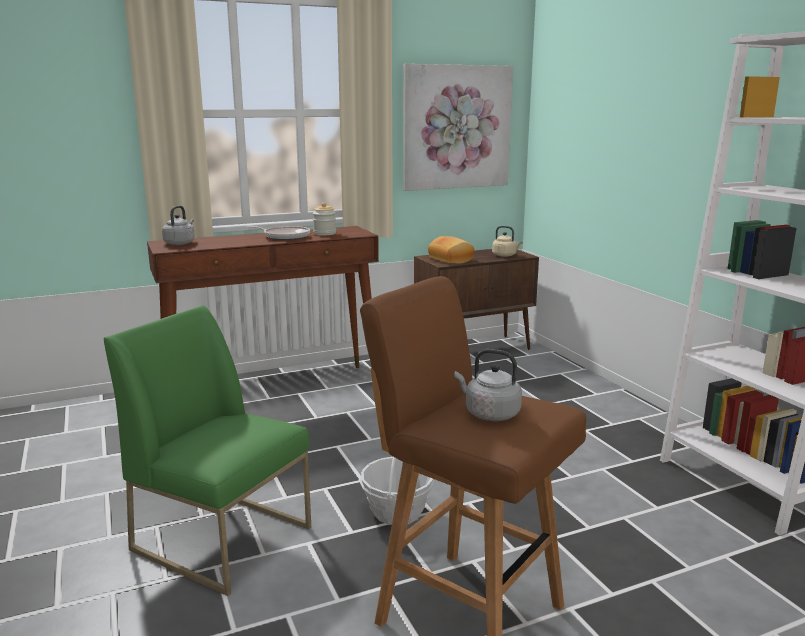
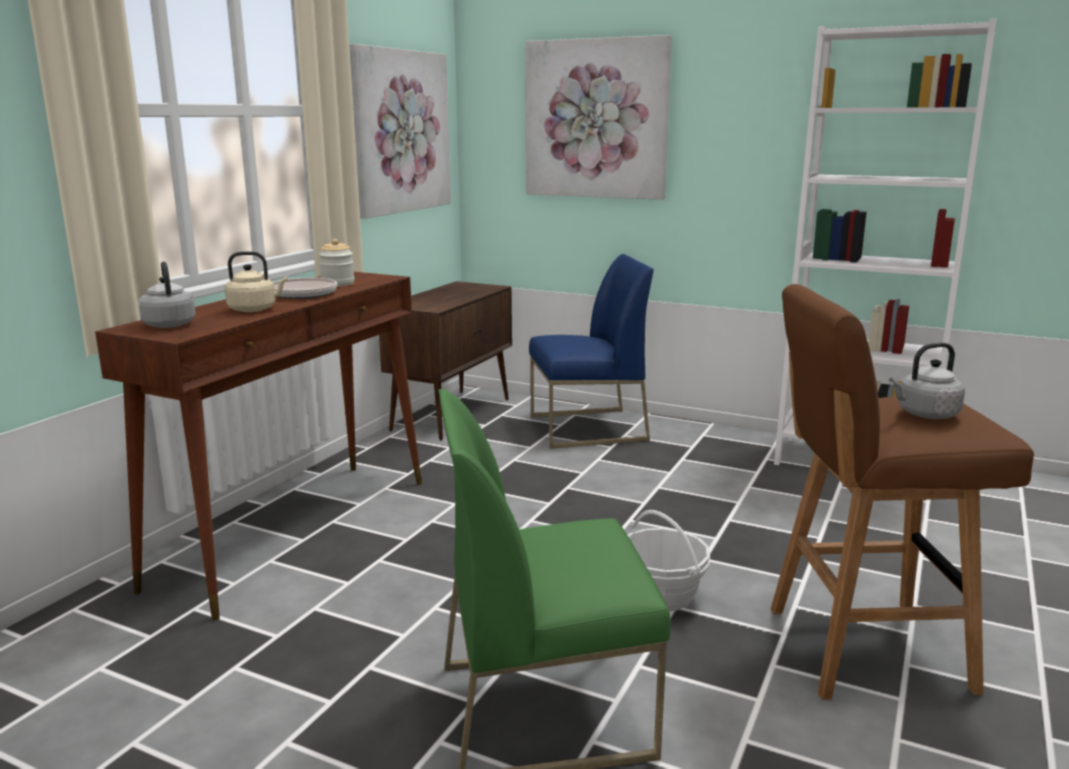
camera: 40 degrees left, 0 degrees up
(451, 259) = (431, 303): bread -> none
(505, 255) = (476, 290): beige kettle -> beige kettle (255, 309)
(551, 385) = (587, 428): none -> blue chair
(608, 121) = (596, 119): none -> picture

